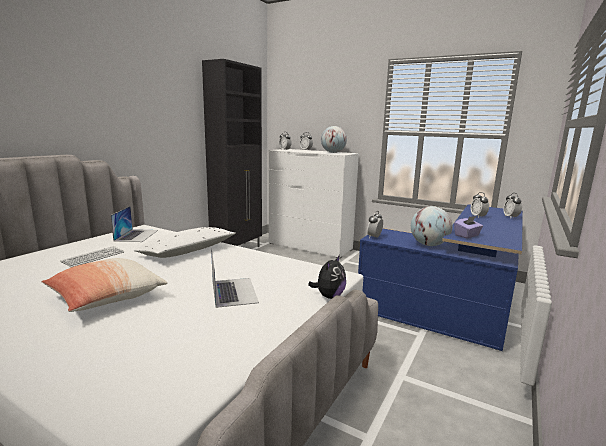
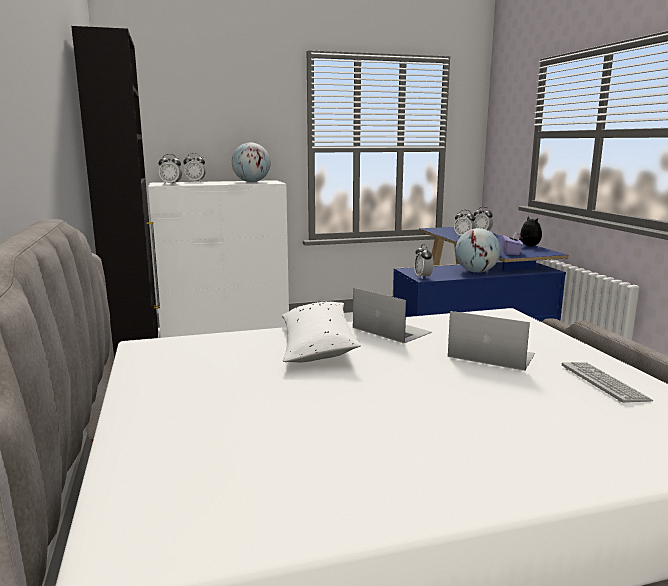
camera: 45 degrees left, 0 degrees up
(94, 257) = (232, 394): keyboard -> keyboard (603, 383)
(106, 298) = (424, 411): pillow -> none
(136, 235) = (175, 354): laptop -> laptop (391, 330)
(329, 296) = (551, 329): plush toy -> plush toy (528, 246)

